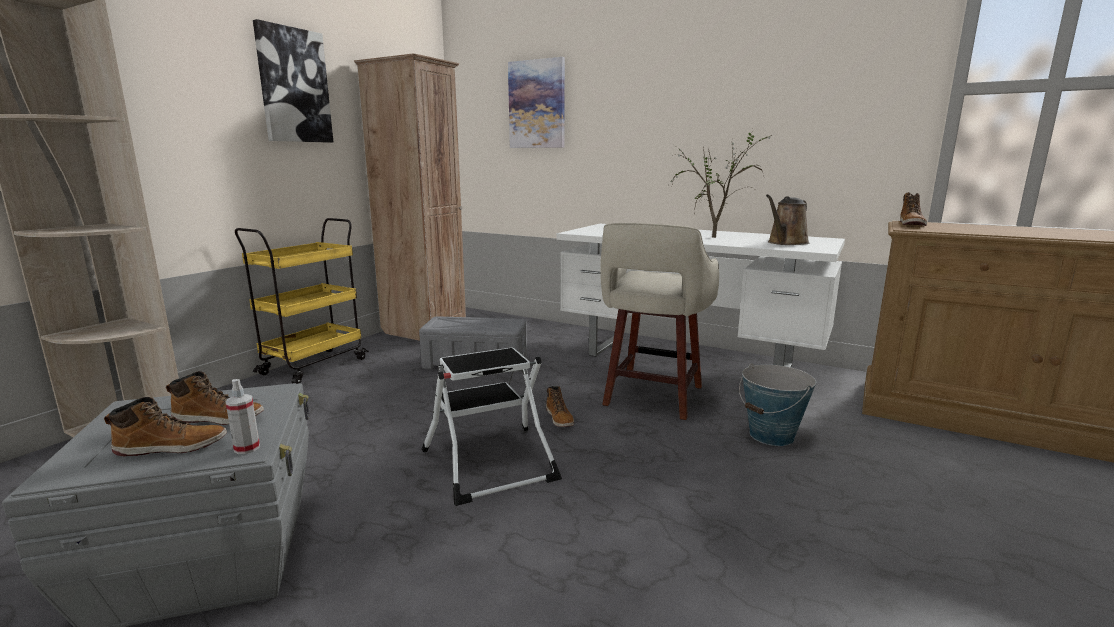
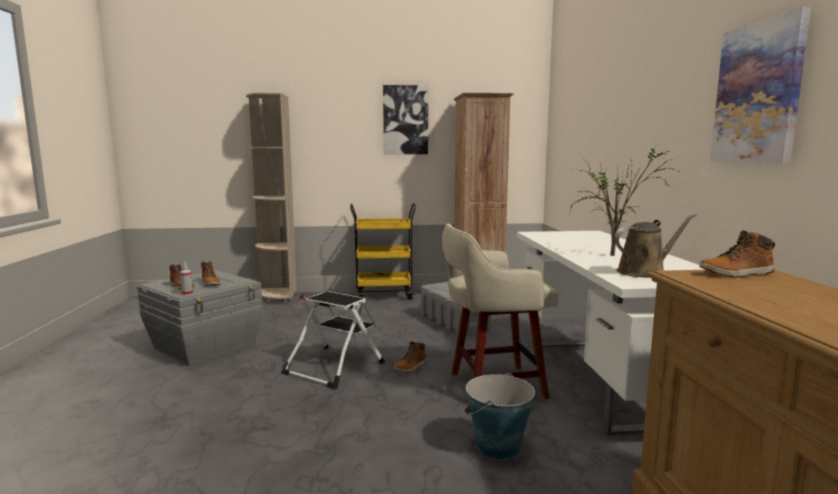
camera: 55 degrees right, 5 degrees down
(537, 104) = (581, 119): picture -> picture (758, 93)
(786, 243) = (644, 272): brown watering can -> brown watering can turned 150 degrees clockwise

